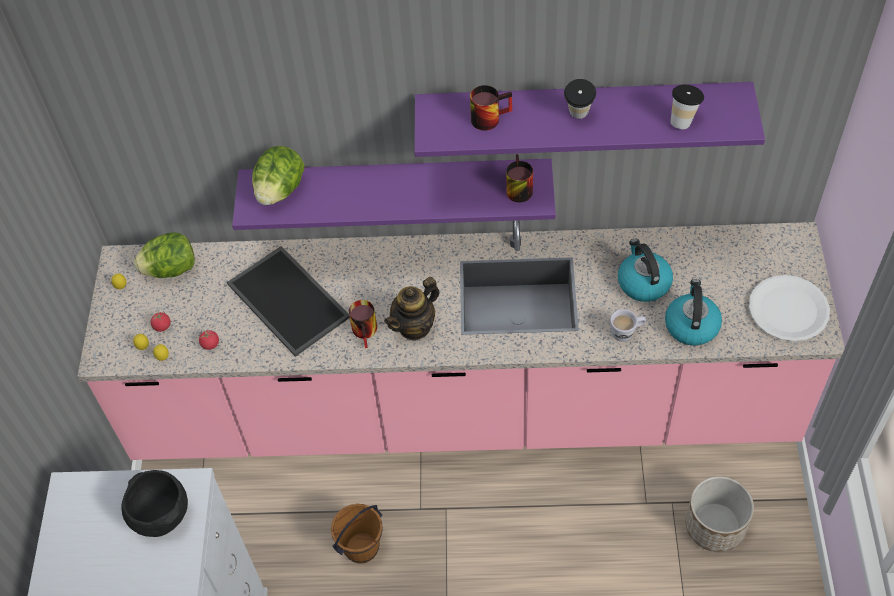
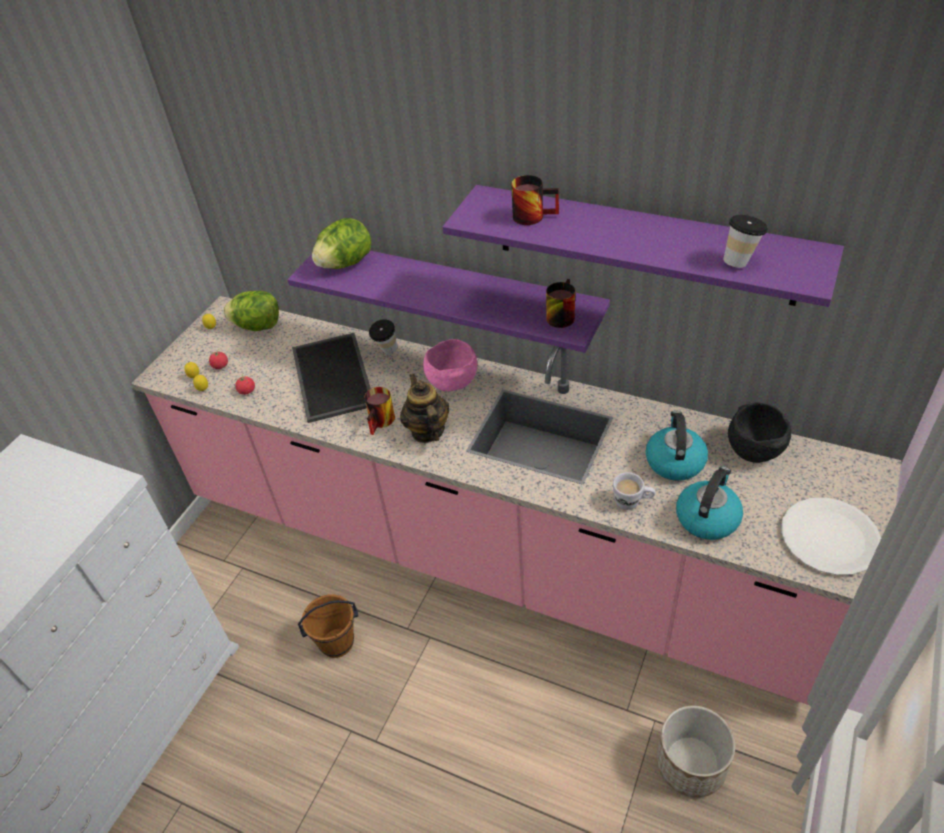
camera: 25 degrees right, 10 degrees down
(160, 515) = (71, 500): black bowl -> black bowl (753, 449)
(408, 268) = (452, 381): none -> pink bowl
(415, 326) = (427, 431): teapot -> teapot turned 90 degrees clockwise
(578, 117) = (625, 234): cup -> cup (386, 352)

